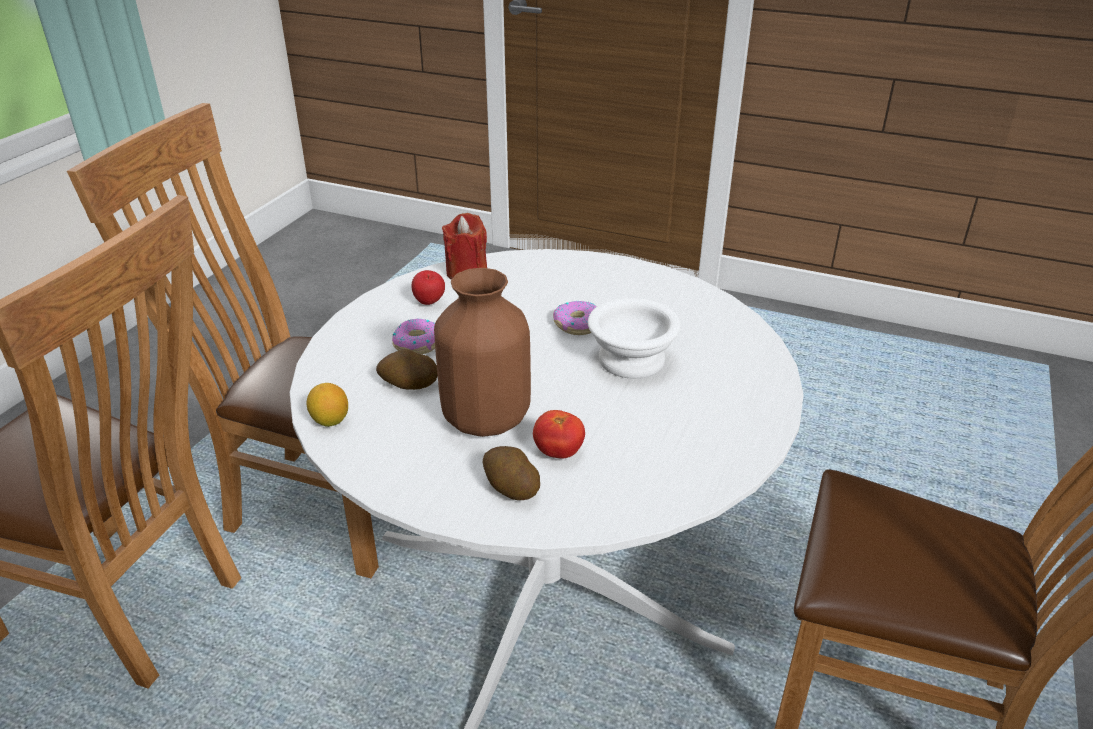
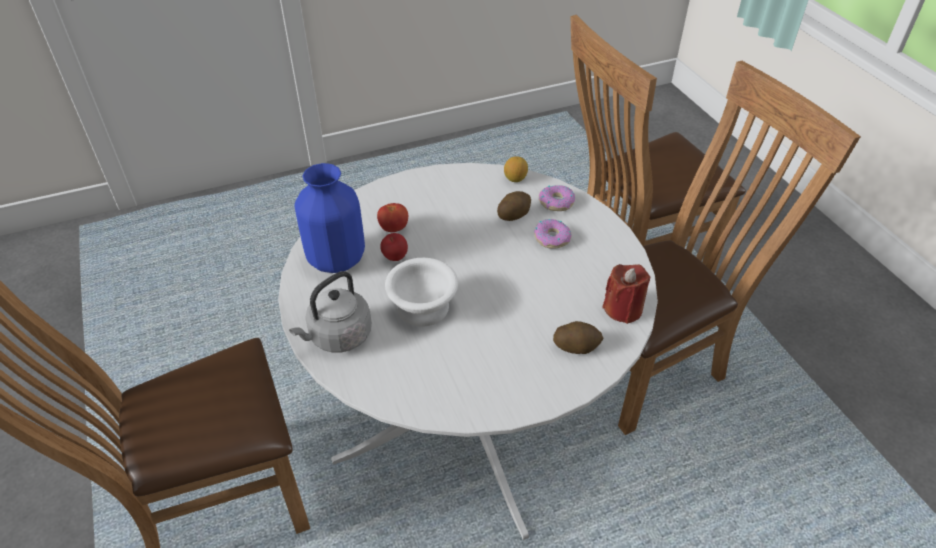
camera: 135 degrees right, 10 degrees up
(429, 303) = (596, 268): apple -> apple (395, 258)
(484, 419) = (450, 222): brown vase -> none
(510, 488) = (394, 201): potato -> potato (576, 346)
(577, 324) = (489, 313): donut -> donut (556, 202)
(670, 458) = (336, 258): none -> blue vase
(745, 382) = (338, 337): none -> grey kettle

